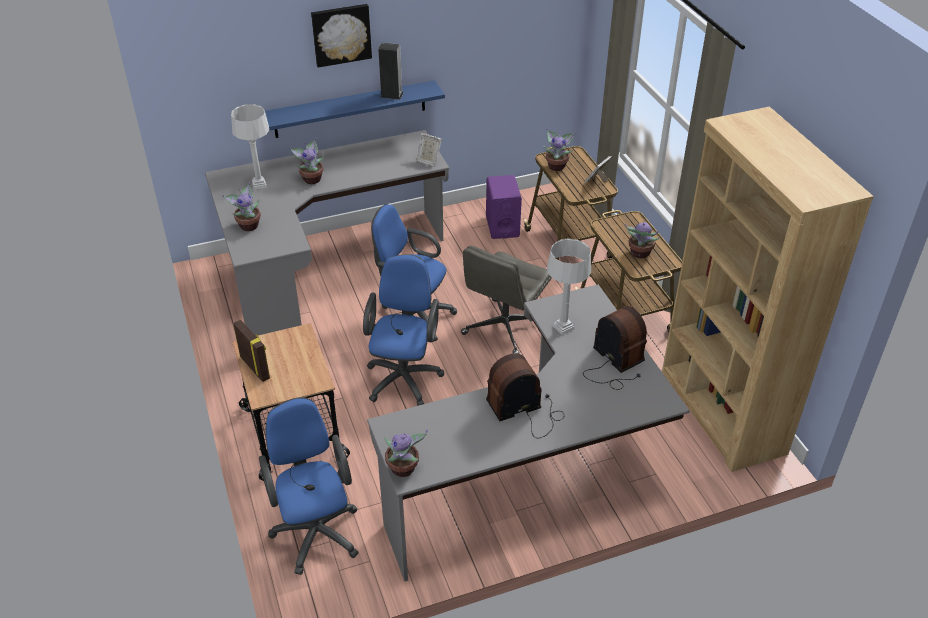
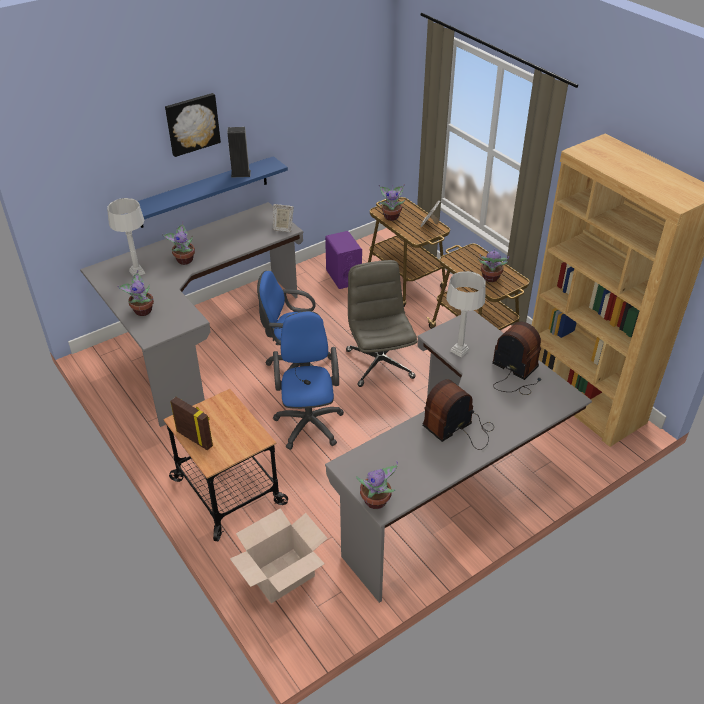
camera: 15 degrees left, 0 degrees up
(315, 529) = (282, 575): blue office chair -> cardboard box
(504, 328) = (379, 363): grey office chair -> grey office chair turned 150 degrees clockwise

